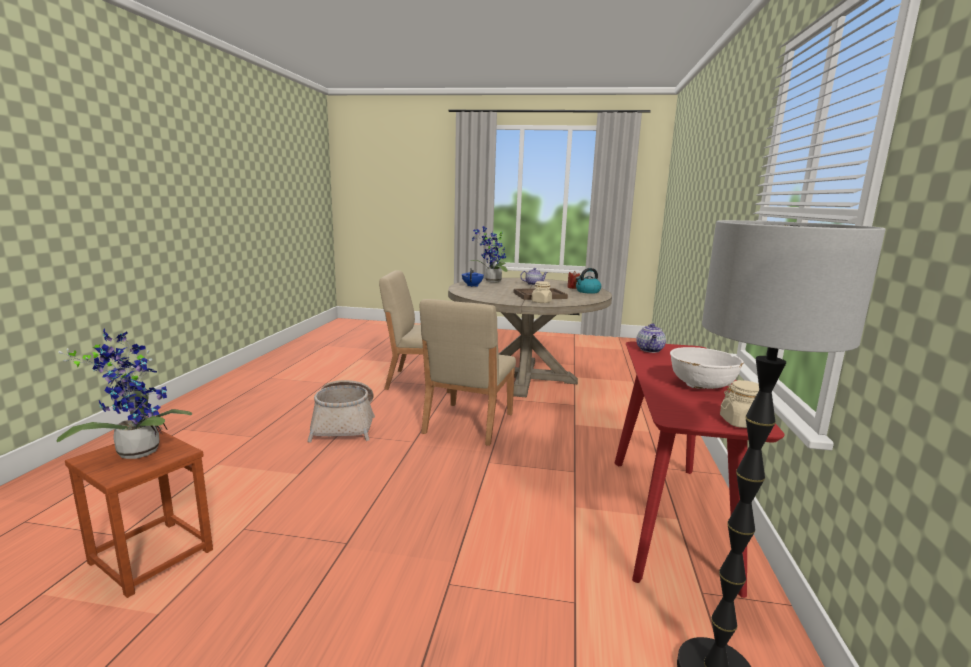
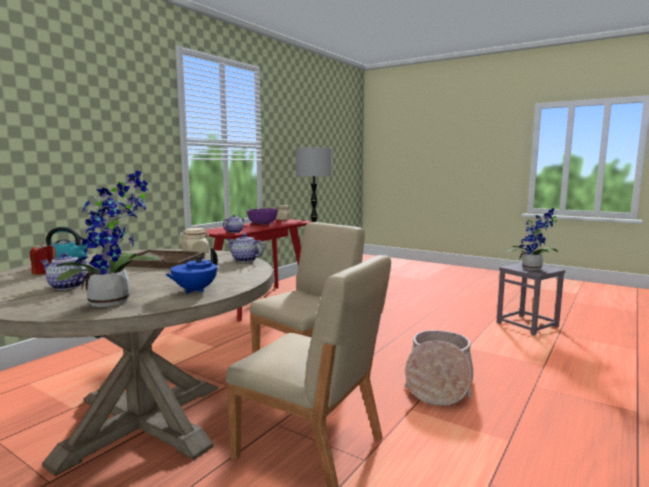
camera: 155 degrees left, 5 degrees down
(150, 556) = (527, 325): brown stool -> grey stool
(492, 300) = (244, 260): none -> teapot
(701, 385) = (262, 224): white bowl -> purple bowl

